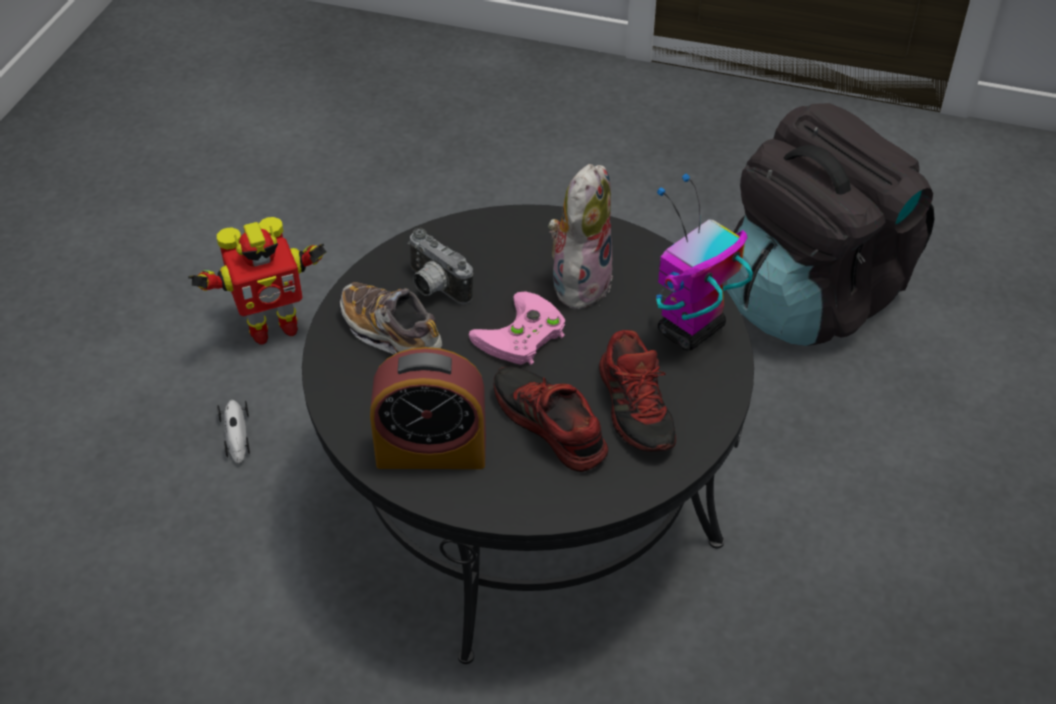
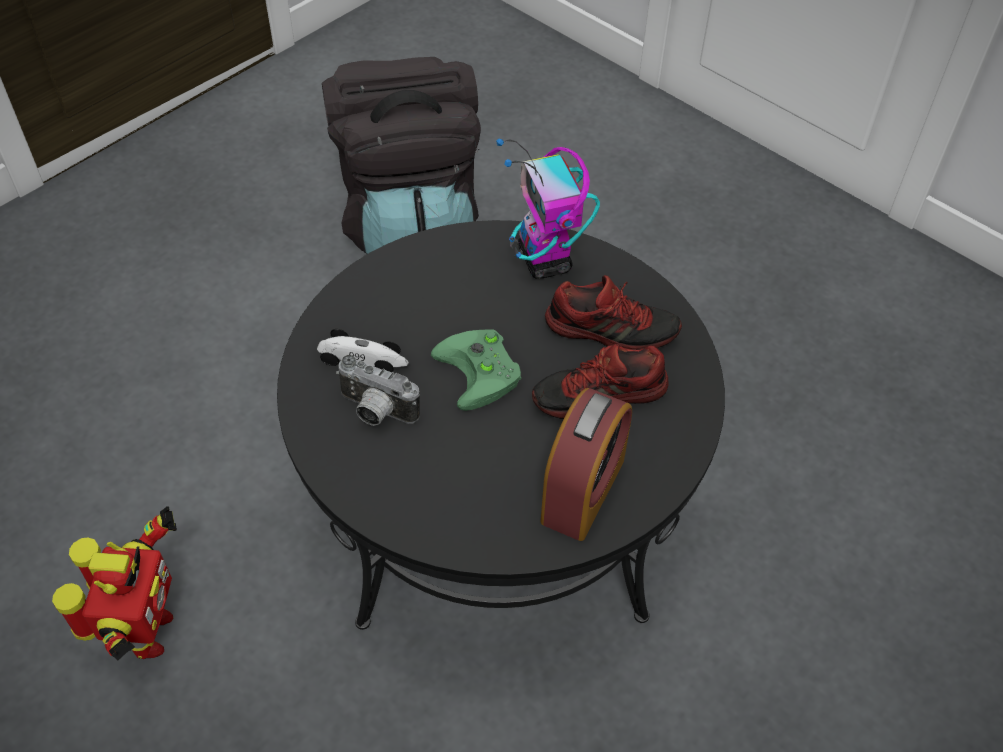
camera: 65 degrees left, 5 degrees up
(236, 435) = (274, 720): toy car -> toy car (363, 358)
(391, 334) = (416, 468): shoe -> none
(434, 287) = (375, 412): camera -> camera turned 45 degrees clockwise
(521, 337) = (482, 373): pink game controller -> green game controller
(579, 281) = (439, 305): plush toy -> none

